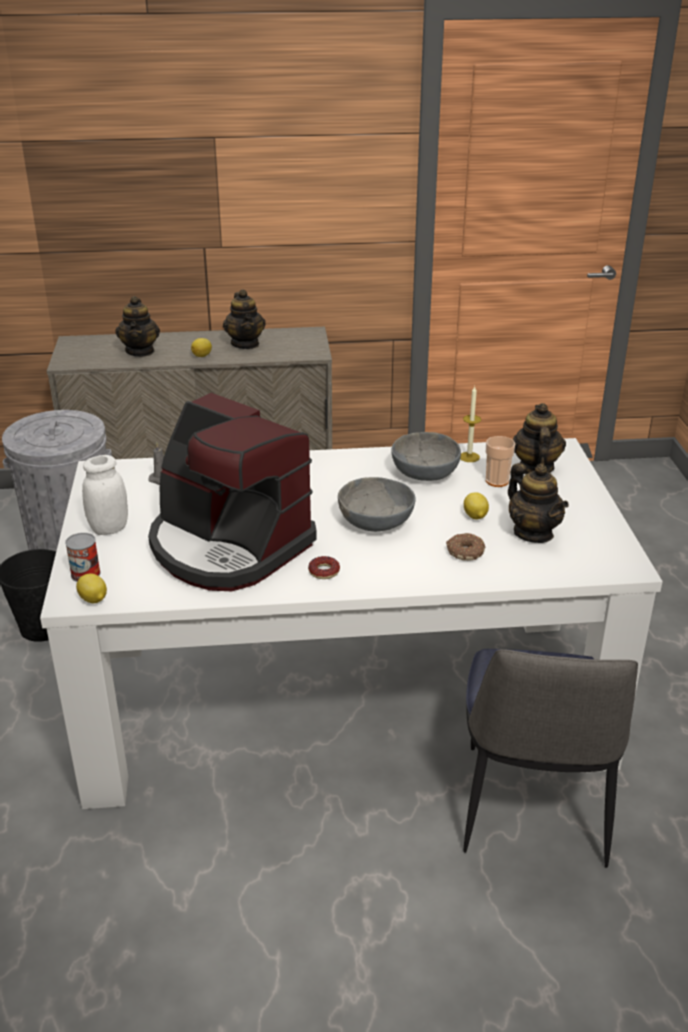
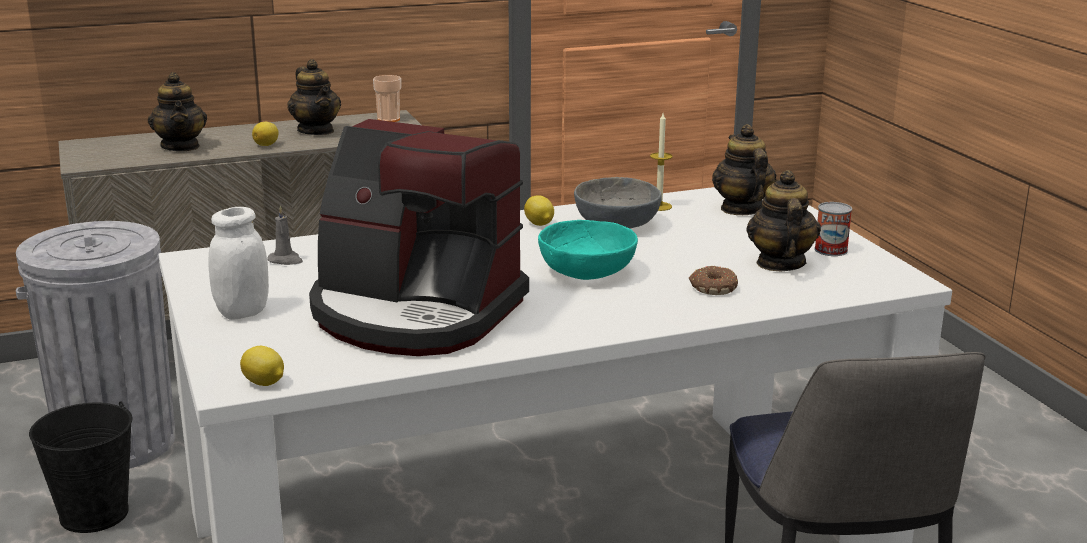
camera: 15 degrees left, 10 degrees down
(85, 574) = (237, 359): can -> can (831, 250)
(324, 571) = (554, 323): donut -> none
(375, 522) = (587, 273): grey bowl -> turquoise bowl
(475, 516) = (702, 256): lemon -> lemon (539, 224)
(497, 481) = (706, 224): cup -> cup (388, 119)
(533, 533) = (780, 263): teapot -> teapot turned 135 degrees counterclockwise

